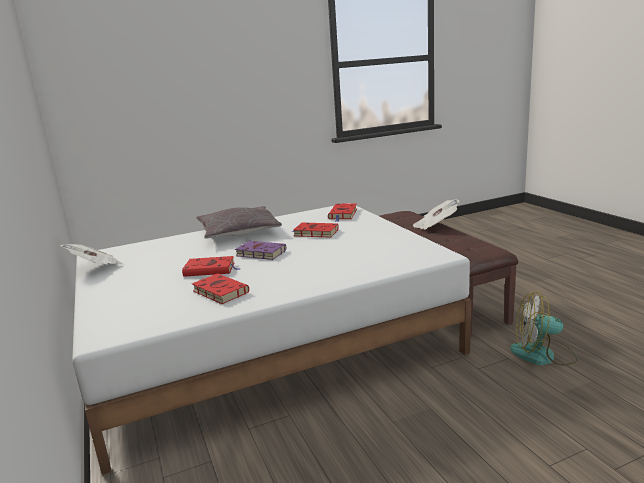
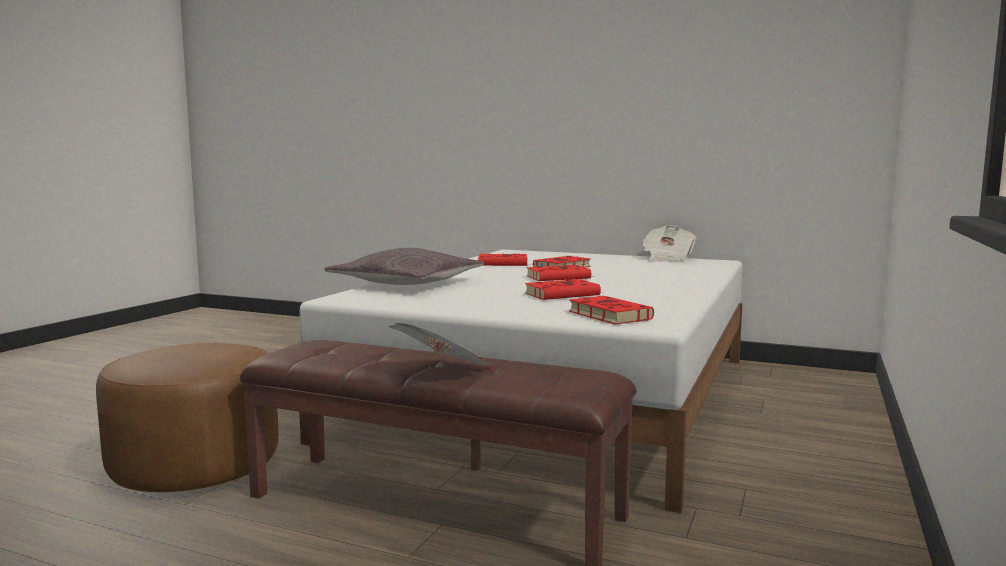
camera: 135 degrees right, 10 degrees down
(238, 232) = (666, 284): grey pillow -> grey pillow (406, 284)
(259, 253) = (560, 277): purple book -> red book
(543, 355) = (195, 466): fan -> brown ottoman

